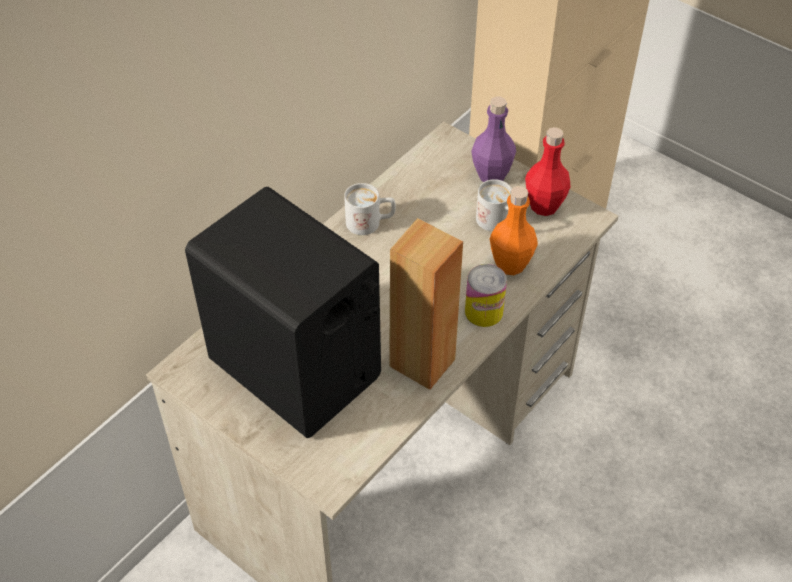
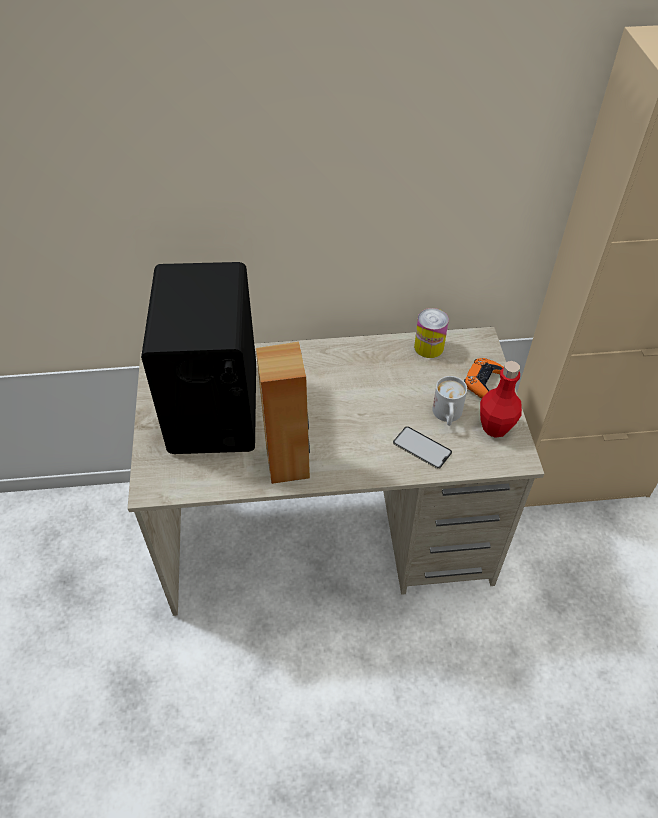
camera: 45 degrees right, 0 degrees up
(370, 223) = (365, 357): white mug -> none
(484, 311) = (365, 463): can -> can (429, 347)
(491, 175) = (483, 382): purple bottle -> orange game controller
(510, 264) = (422, 448): orange bottle -> phone

